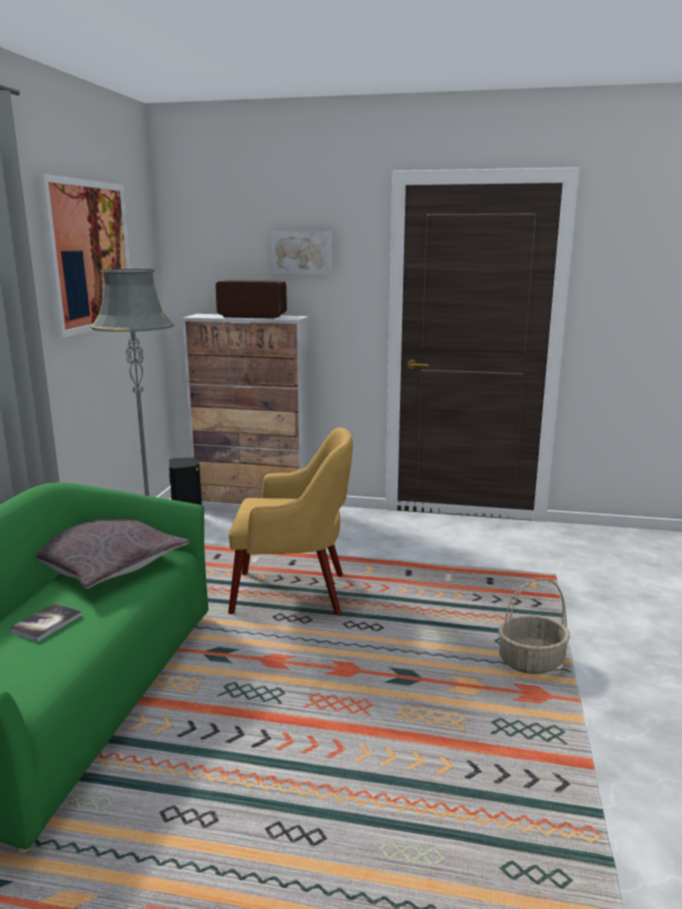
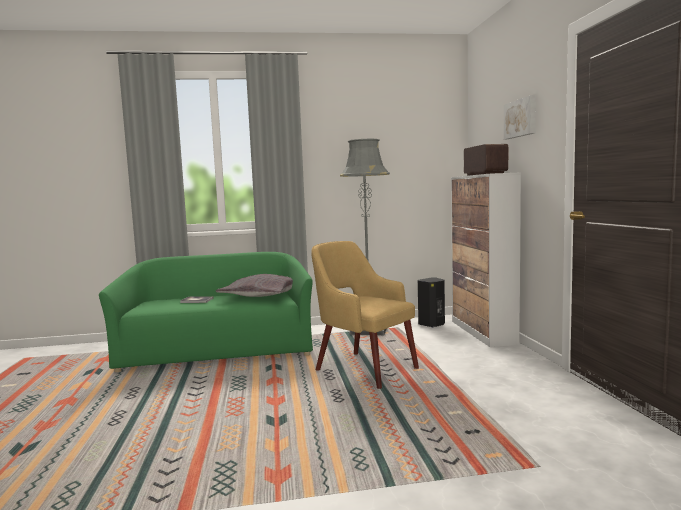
camera: 70 degrees right, 10 degrees down
(88, 256) = (377, 136): picture -> none
(293, 594) = (364, 369): yellow armchair -> yellow armchair turned 150 degrees clockwise
(531, 662) = (332, 470): basket -> none

